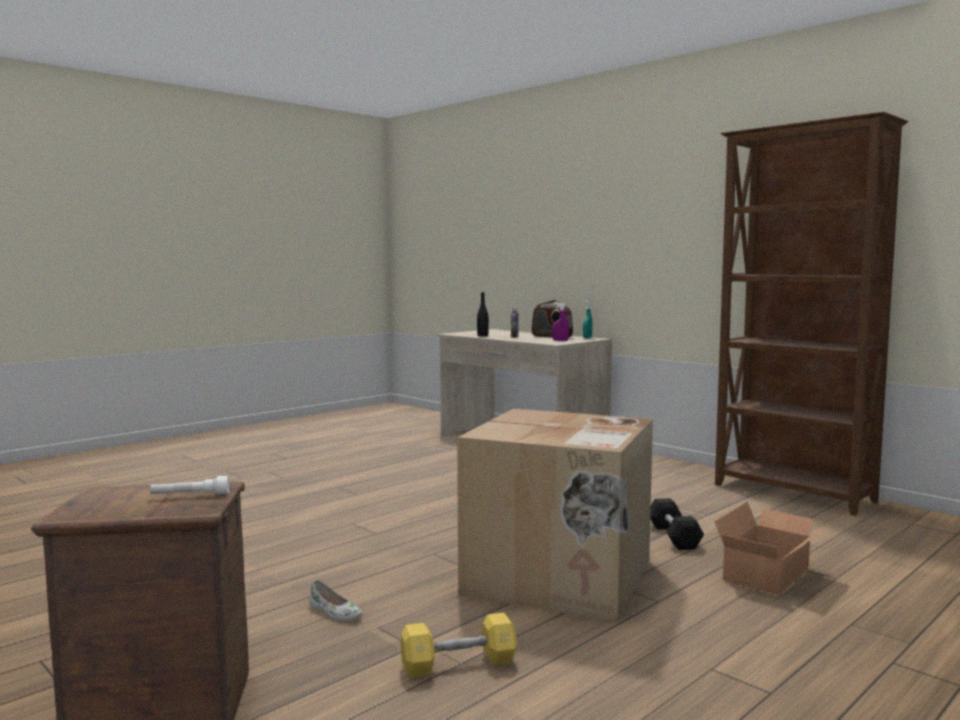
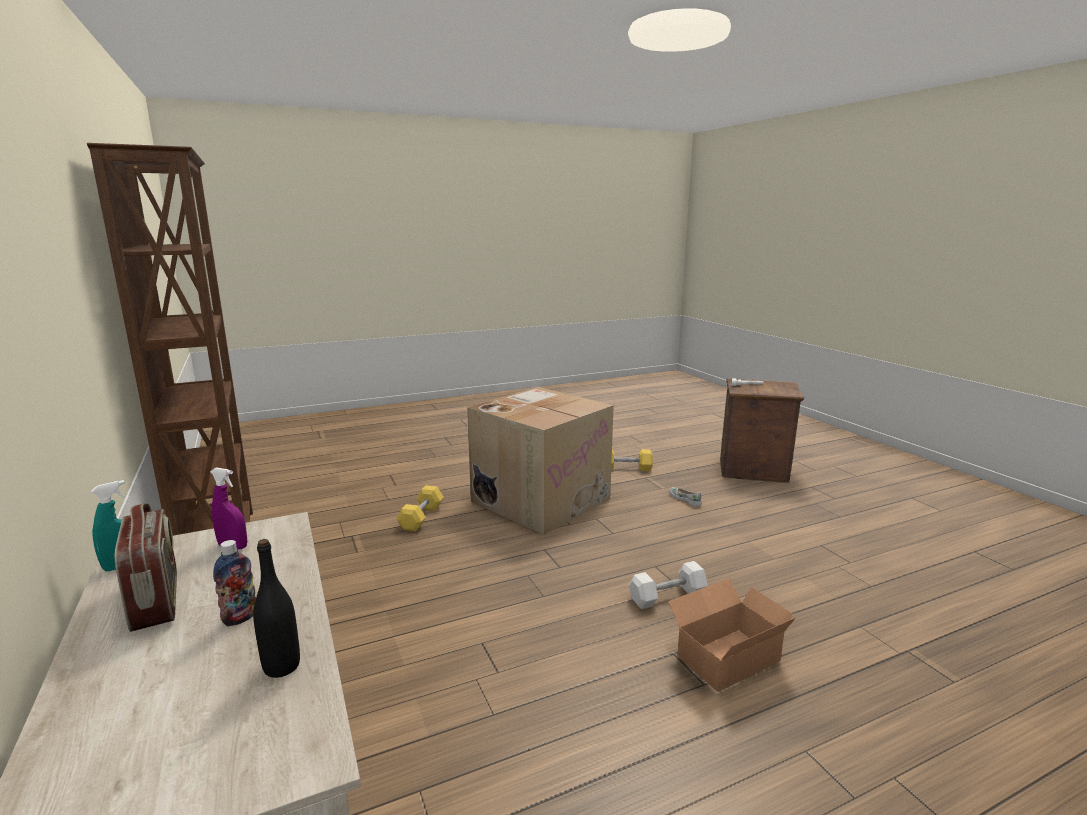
camera: 160 degrees left, 10 degrees up
(362, 516) = (667, 597): none -> white dumbbell
(673, 536) = (421, 517): black dumbbell -> yellow dumbbell
(771, 574) = (418, 482): cardboard box -> cardboard box (724, 657)

